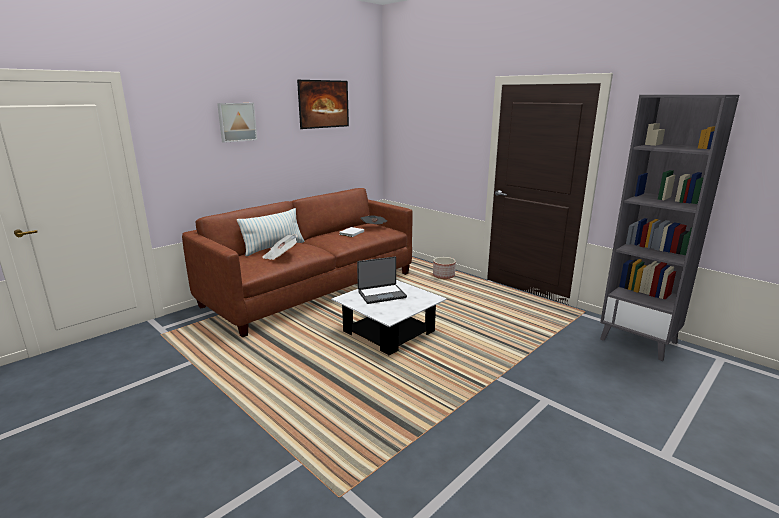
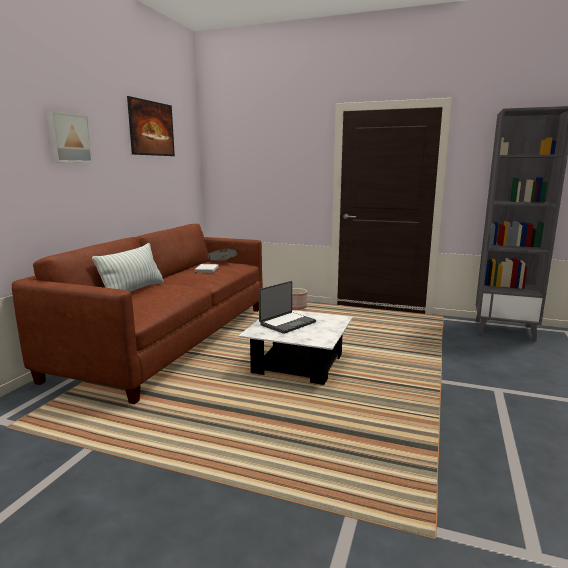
camera: 25 degrees left, 5 degrees down
(280, 256) = (156, 297): newspaper -> none

